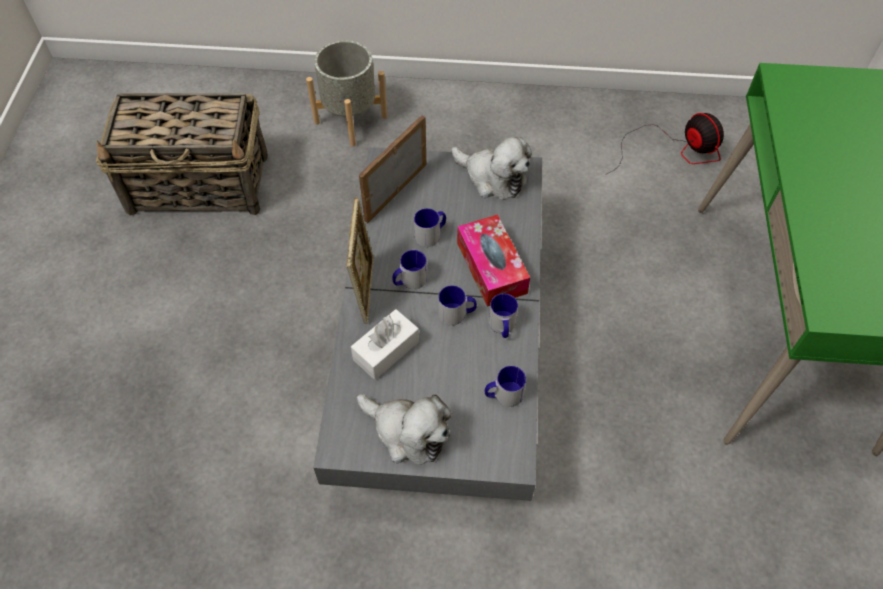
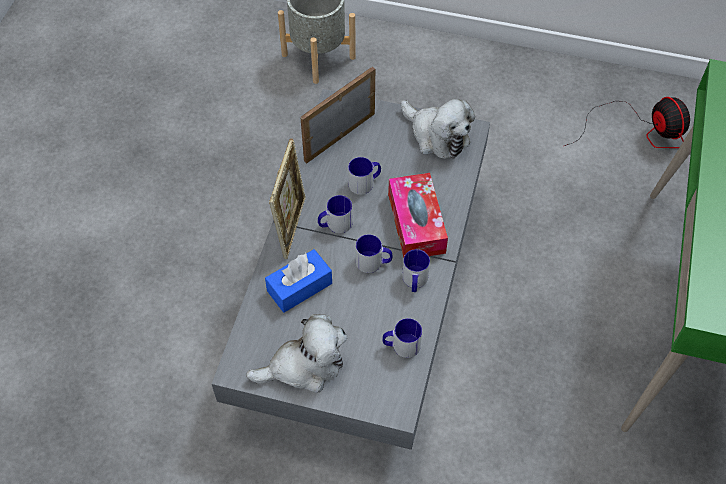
camera: 10 degrees right, 0 degrees up
(200, 184) = (161, 101): basket -> none
(386, 350) = (299, 287): white tissue box -> blue tissue box
(408, 432) = (304, 366): plush toy -> plush toy turned 60 degrees counterclockwise

